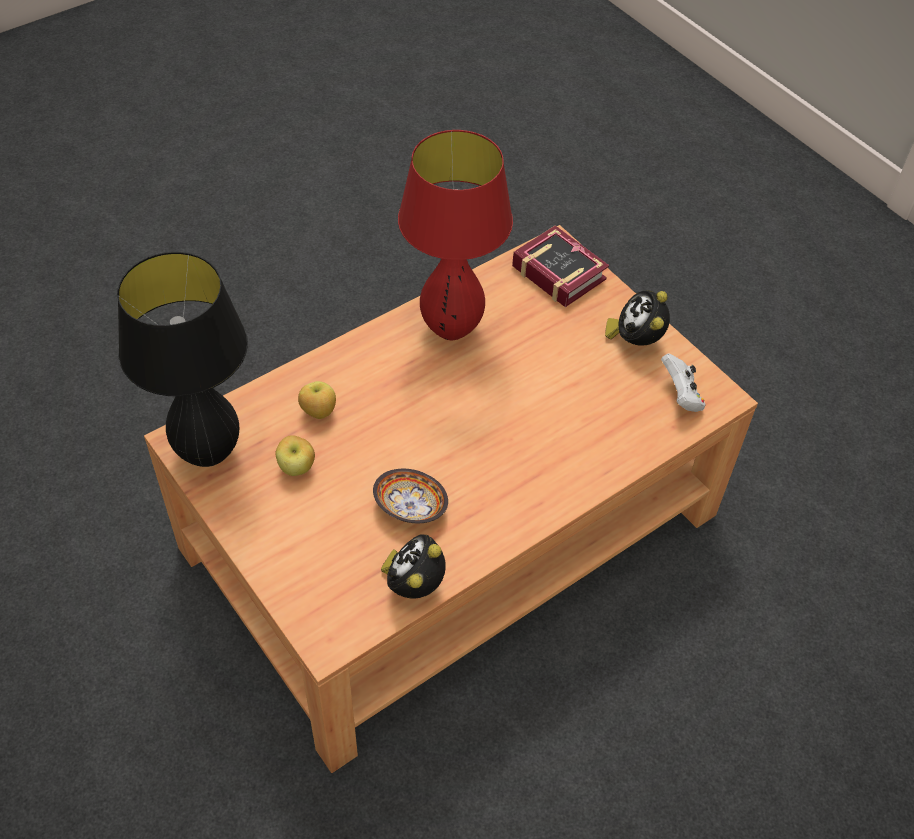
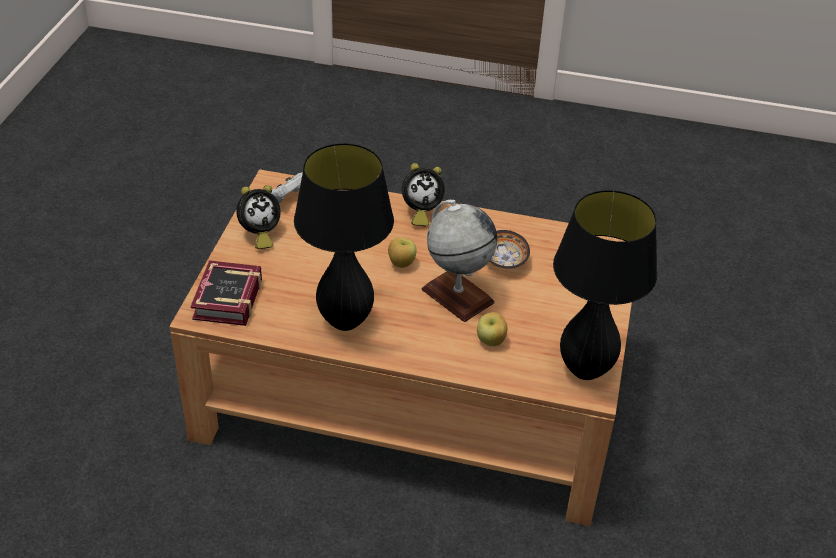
camera: 130 degrees left, 10 degrees down
(297, 468) = (541, 323): apple -> apple (401, 264)
(401, 430) = (457, 295): none -> globe
(414, 584) = (547, 232): alarm clock -> alarm clock (420, 212)
(451, 329) = (345, 322): red table lamp -> black table lamp

